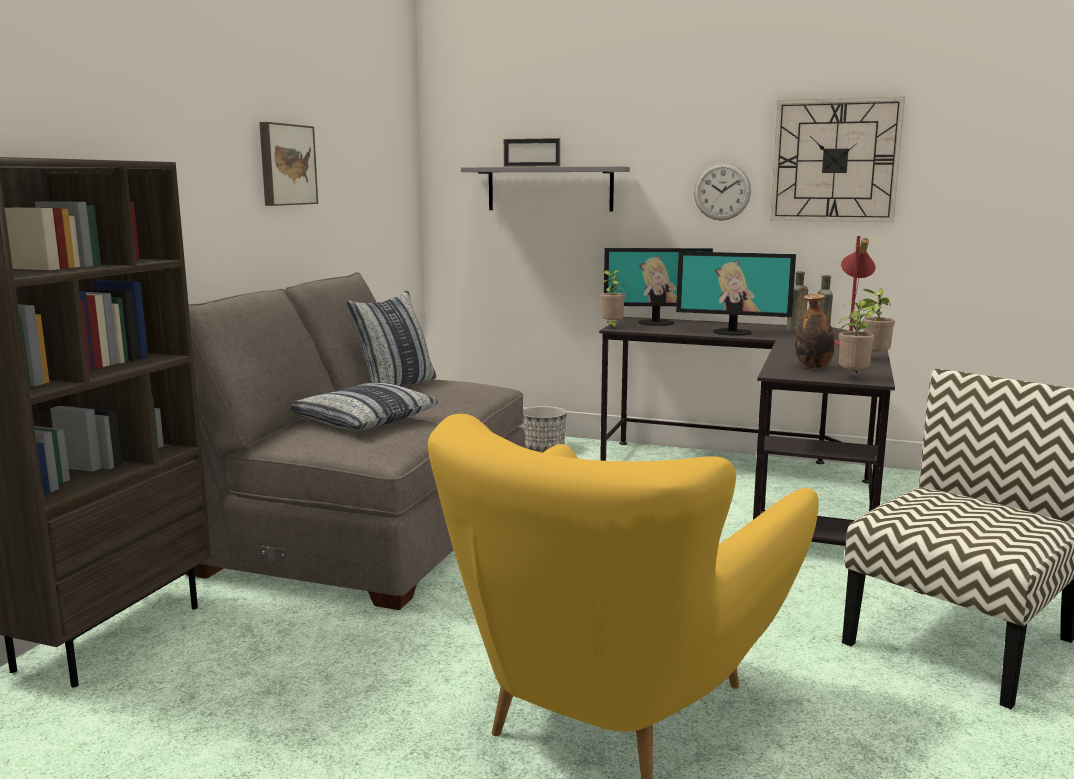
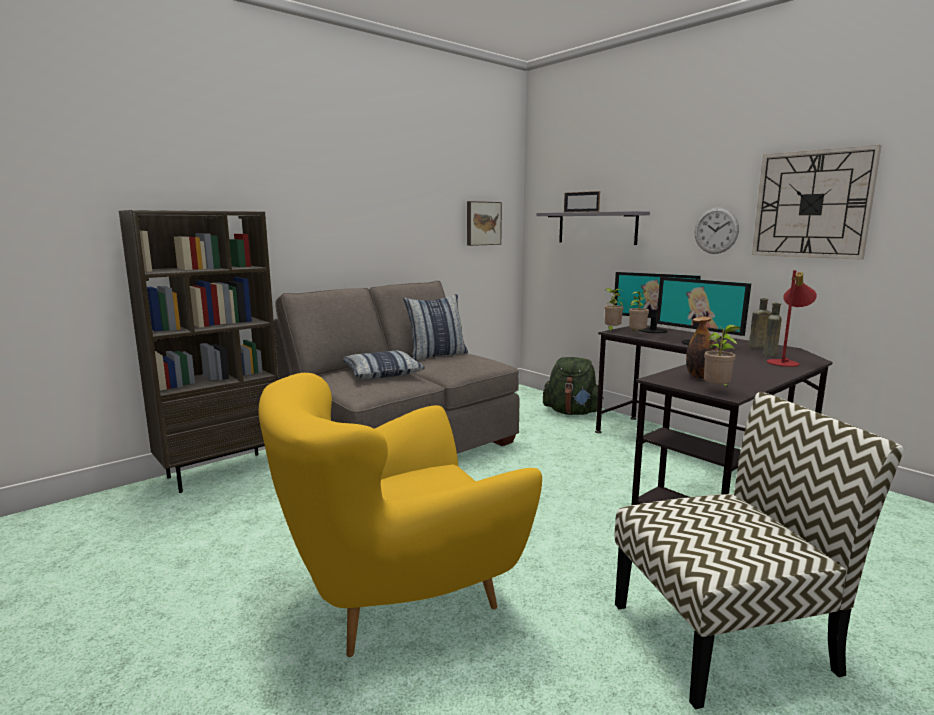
camera: 30 degrees right, 0 degrees up
(286, 164) = (393, 212): picture -> picture (482, 223)
(543, 448) = (572, 412): planter -> green backpack
(873, 358) = (775, 377): potted plant -> potted plant (637, 334)

